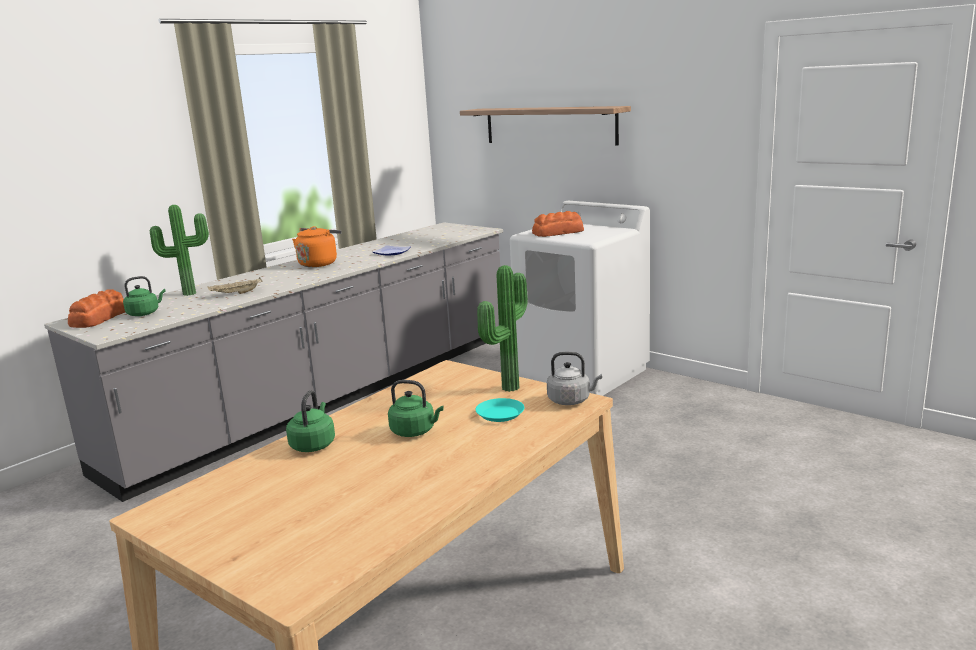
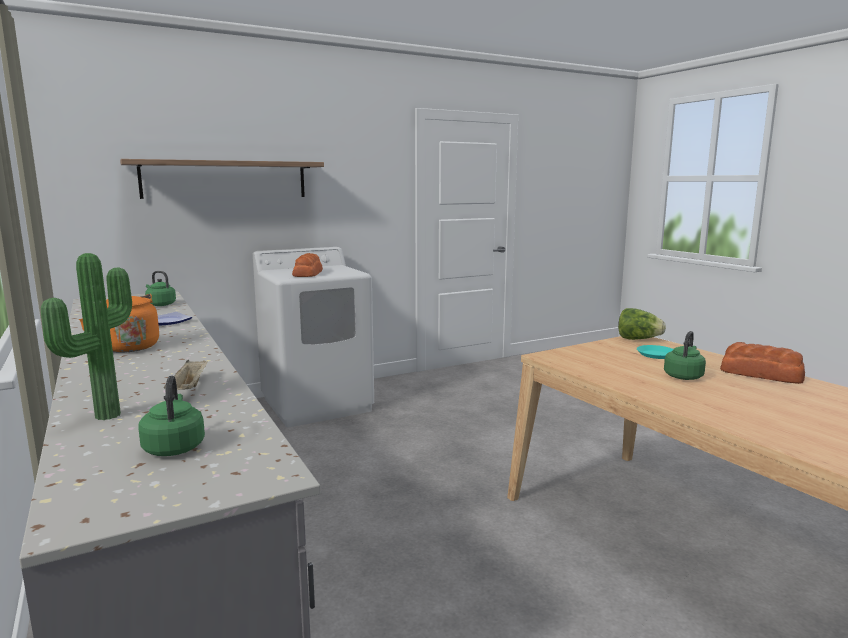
camera: 70 degrees left, 5 degrees down
(99, 318) = (123, 488): bread -> bread (762, 374)
(313, 444) = (706, 406): green kettle -> green kettle (160, 304)
(507, 387) = (602, 348): potted plant -> none
(571, 400) = (638, 339): grey kettle -> lettuce

